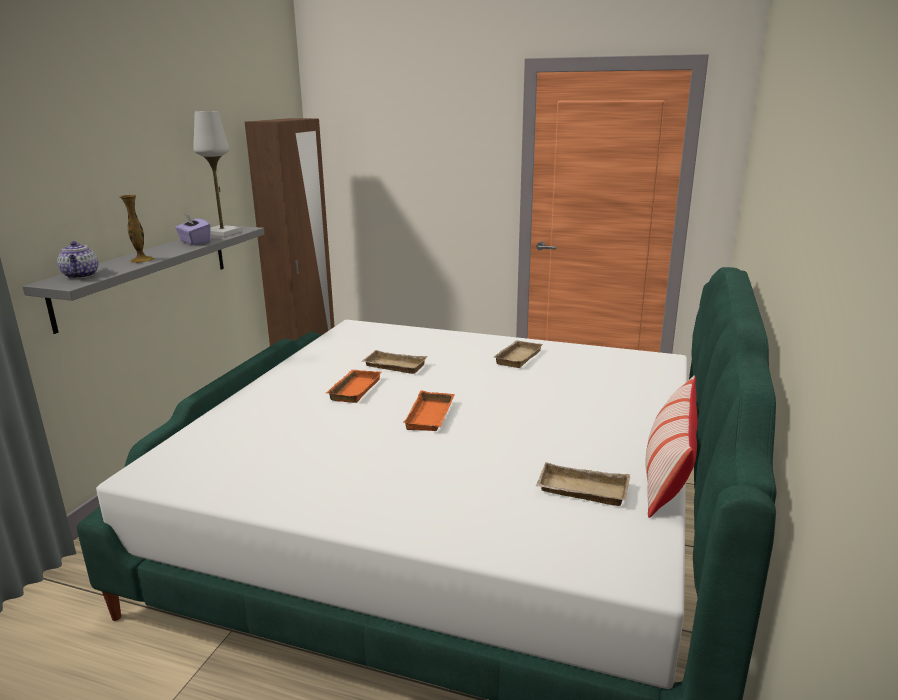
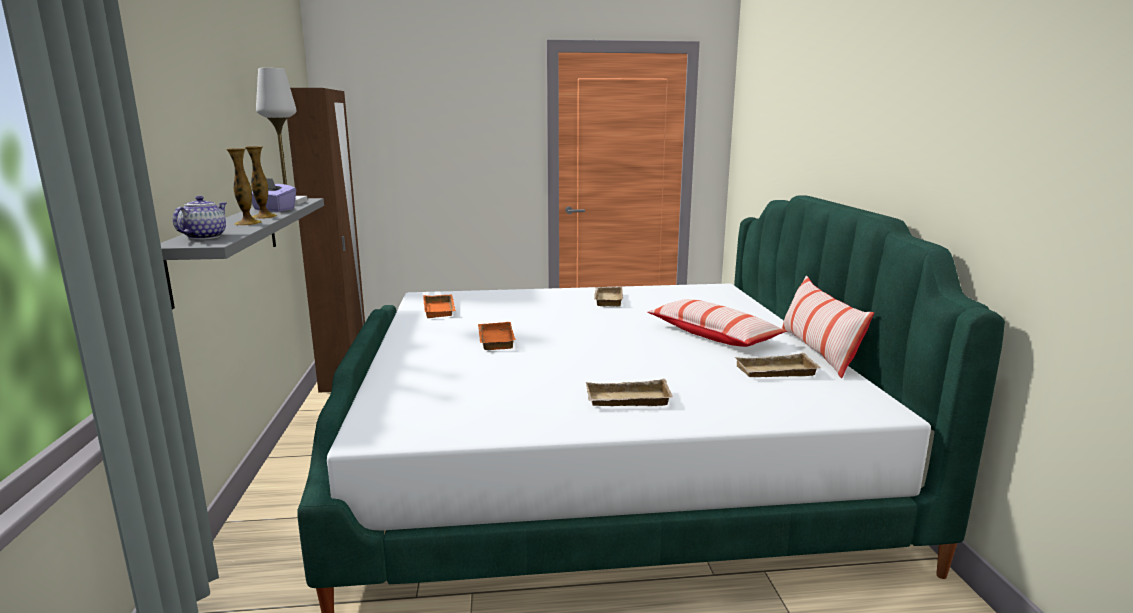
camera: 25 degrees left, 5 degrees down
(81, 275) = (205, 237): teapot -> teapot turned 120 degrees counterclockwise
(169, 252) = (264, 217): none -> vase
(393, 366) = (507, 319): beige tray -> beige tray (627, 400)
(431, 417) = (594, 347): orange tray -> orange tray (441, 310)
(572, 425) = (713, 335): none -> pillow

